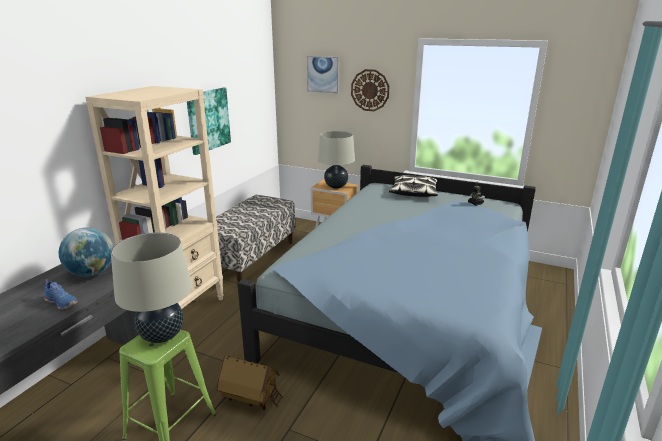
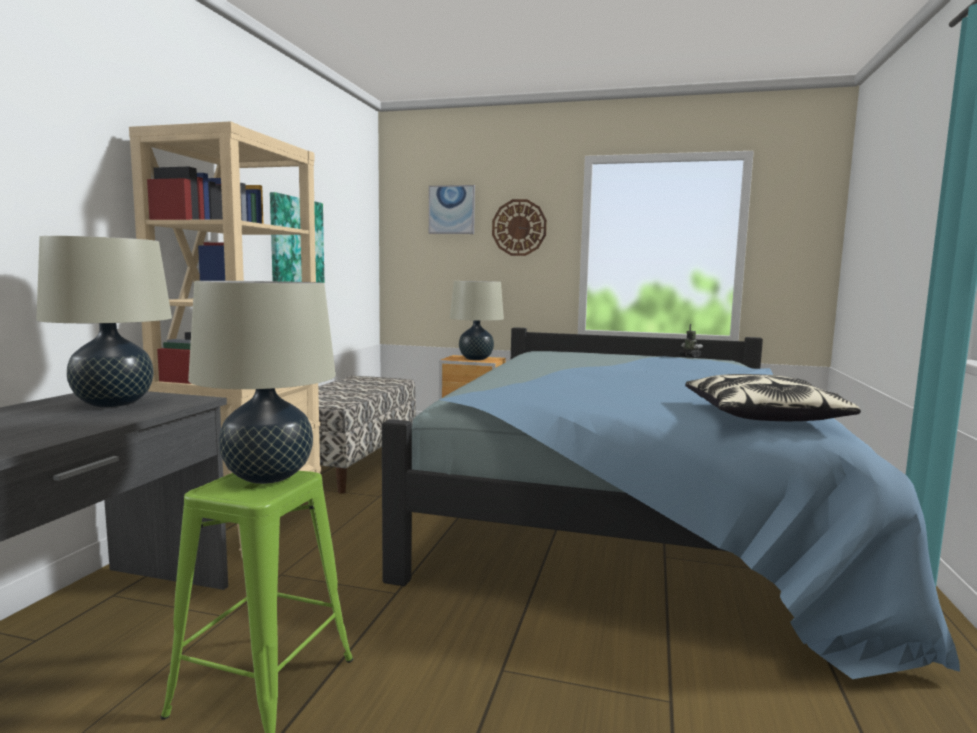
camera: 10 degrees left, 15 degrees down
(62, 302) = (59, 427): blue shoe -> none
(92, 273) = (113, 403): globe -> beige table lamp
(250, 399) = (412, 632): toy house -> none
(414, 192) = (595, 354): pillow -> pillow (761, 415)

